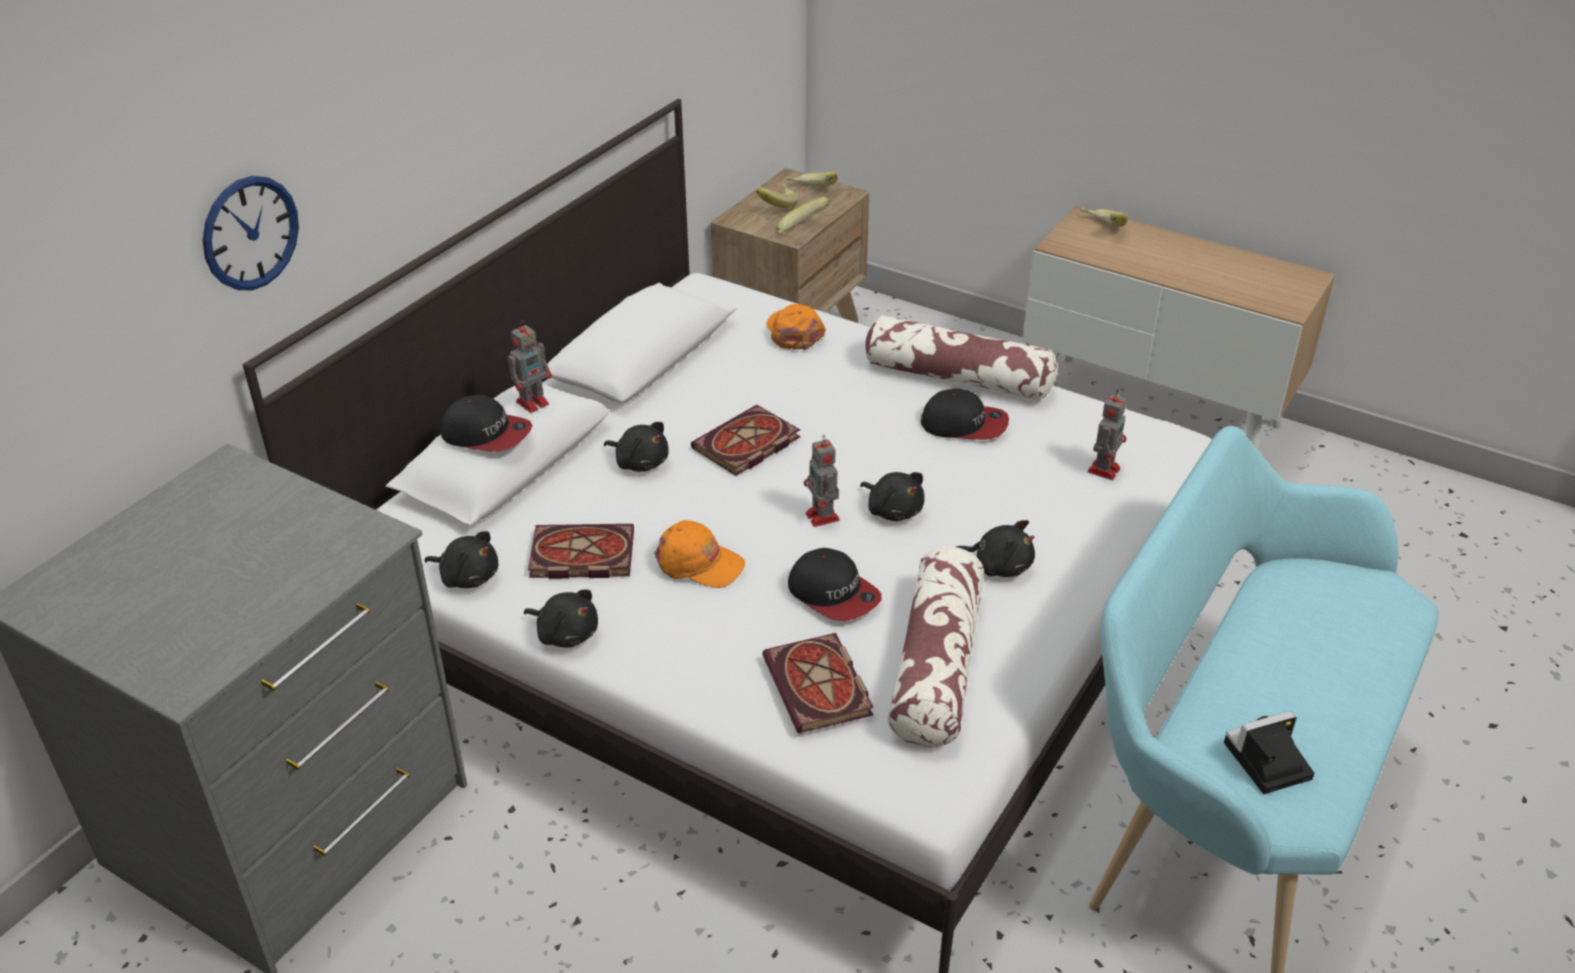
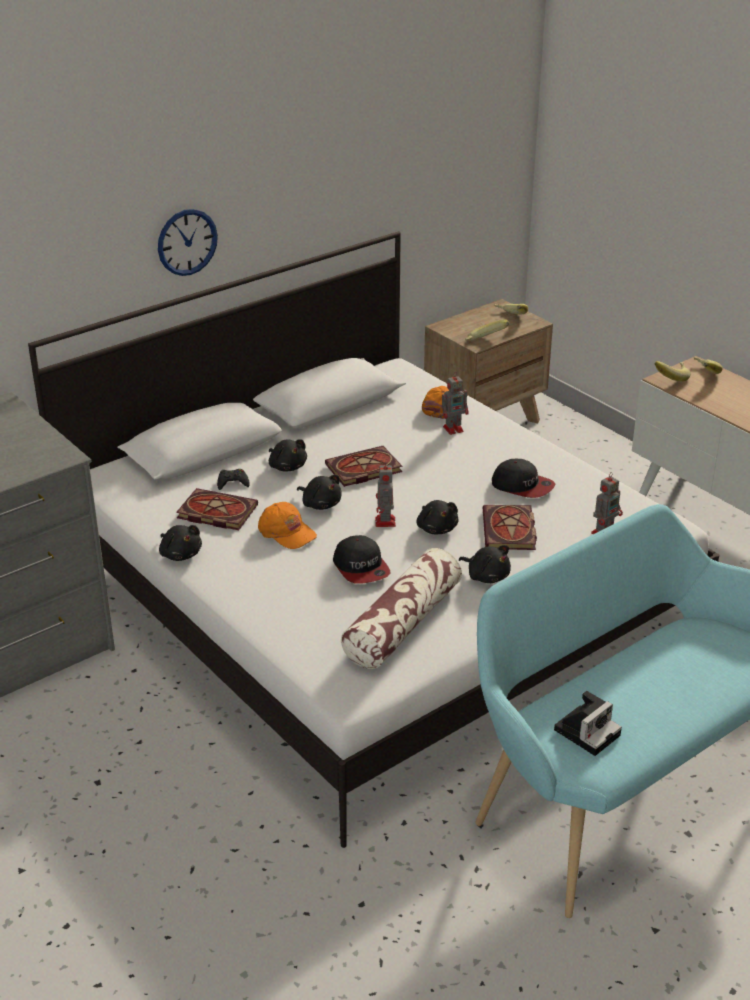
camera: 20 degrees right, 5 degrees down
(250, 233) = (47, 263): wall clock -> wall clock (187, 242)
(467, 576) = (140, 510): black plush toy -> black plush toy (320, 504)
(487, 434) = (188, 426): cap -> none
(533, 402) = (228, 413): toy robot -> toy robot (454, 429)
(578, 503) = (233, 482): none -> black game controller
(775, 206) = (478, 322): banana -> banana (670, 378)
(820, 688) = (317, 619): book -> book (510, 531)
(957, 378) = (538, 456): pillow -> none
(1265, 762) = (587, 731): camera -> camera turned 135 degrees clockwise

